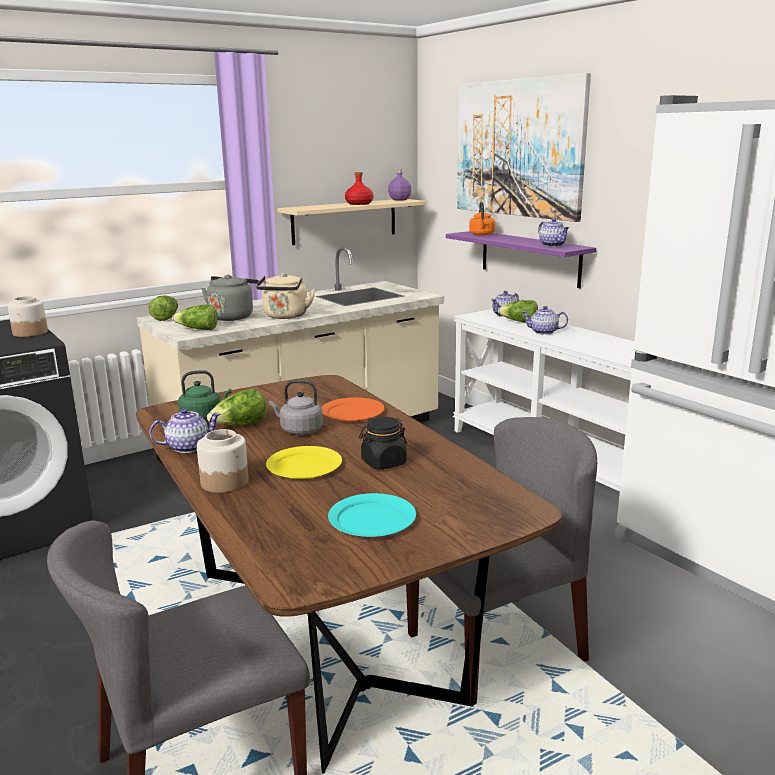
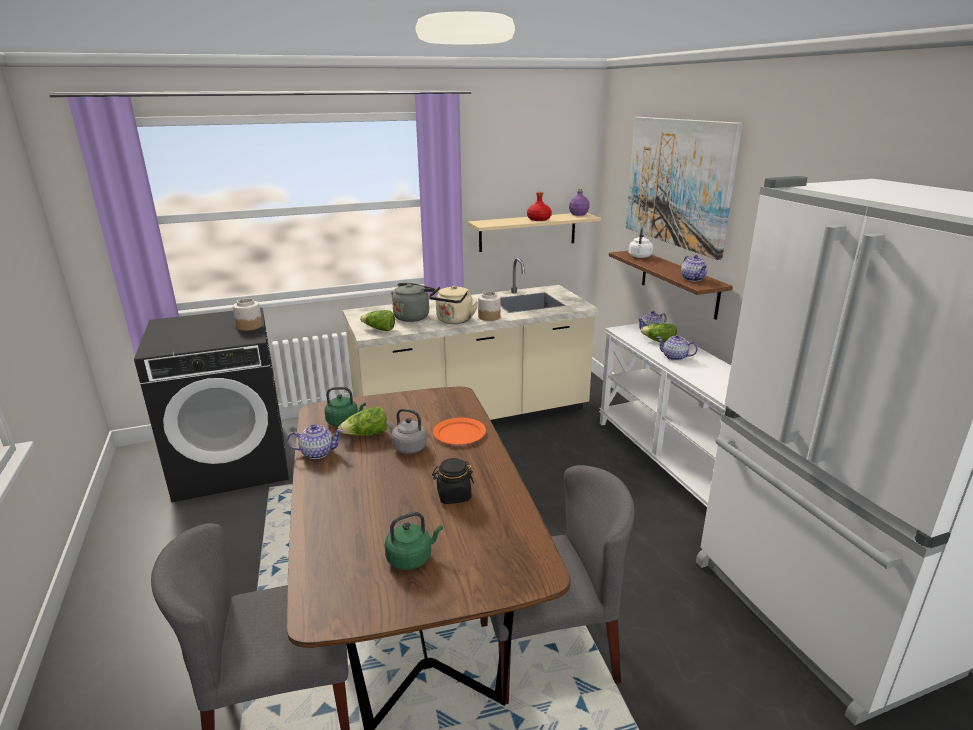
camera: 15 degrees right, 5 degrees up
(165, 317) = (363, 312): lettuce -> none
(225, 482) = (324, 495): jar -> jar (489, 317)
(304, 466) = (391, 488): yellow plate -> none
(372, 519) = (412, 558): turquoise plate -> green kettle
(482, 234) = (639, 257): orange kettle -> white kettle
(529, 258) = (678, 283): purple shelf -> brown shelf

